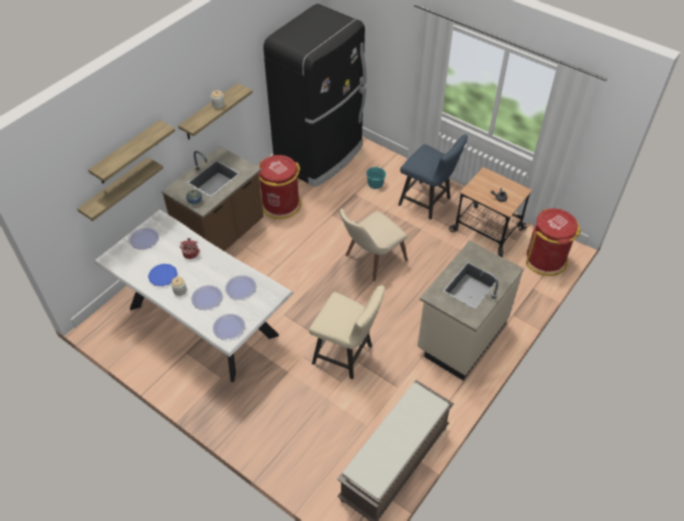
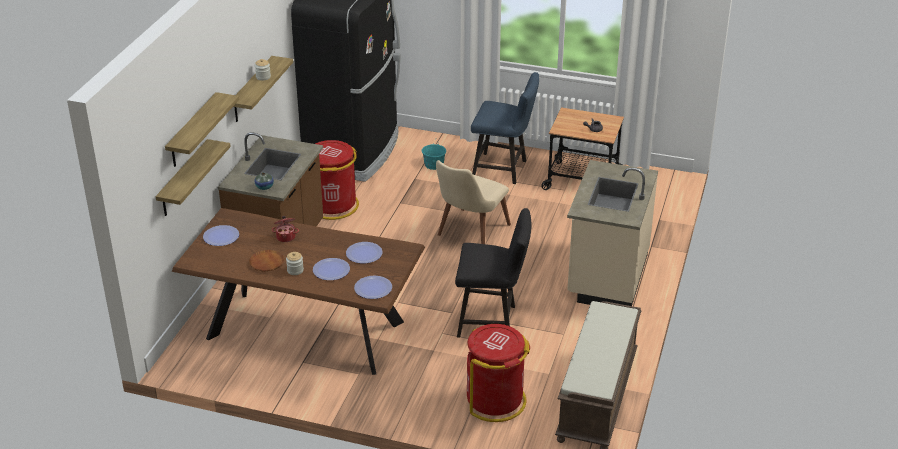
camera: 20 degrees left, 15 degrees down
(163, 276) = (266, 263): blue plate -> brown plate
(203, 322) = (305, 330): white dining table -> brown dining table
(346, 355) = (492, 321): beige chair -> black chair
(546, 259) = (658, 192): red trash can -> red trash can (495, 400)

